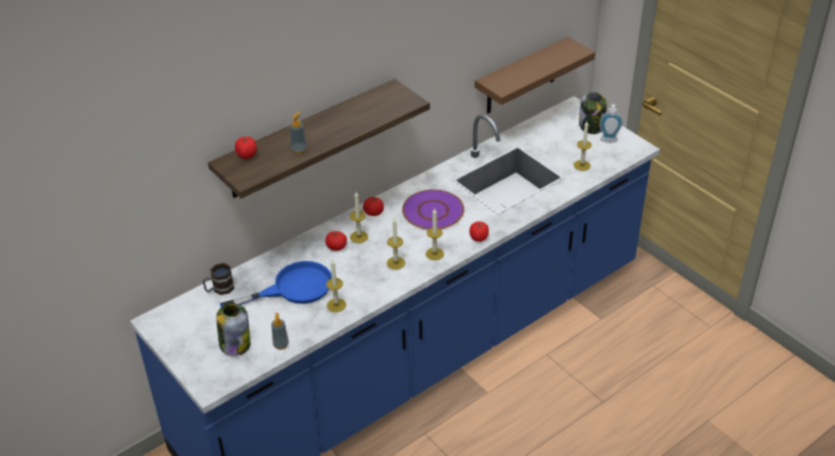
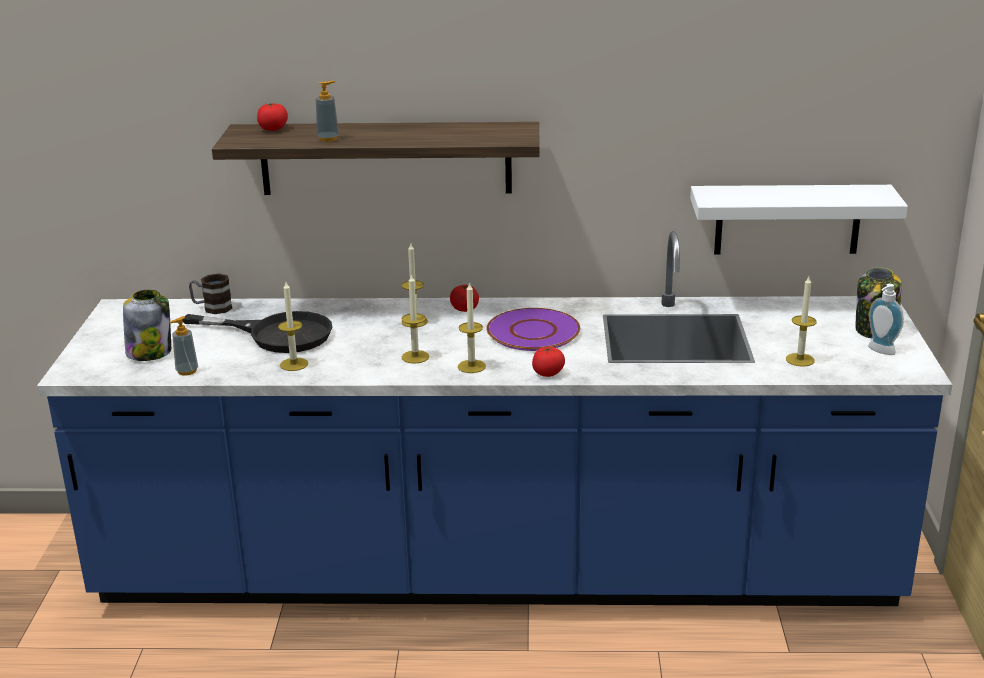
camera: 40 degrees right, 15 degrees down
(292, 288) = (277, 334): blue frying pan -> black frying pan
(336, 247) = (377, 320): tomato -> none
(521, 77) = (787, 219): brown shelf -> white shelf

